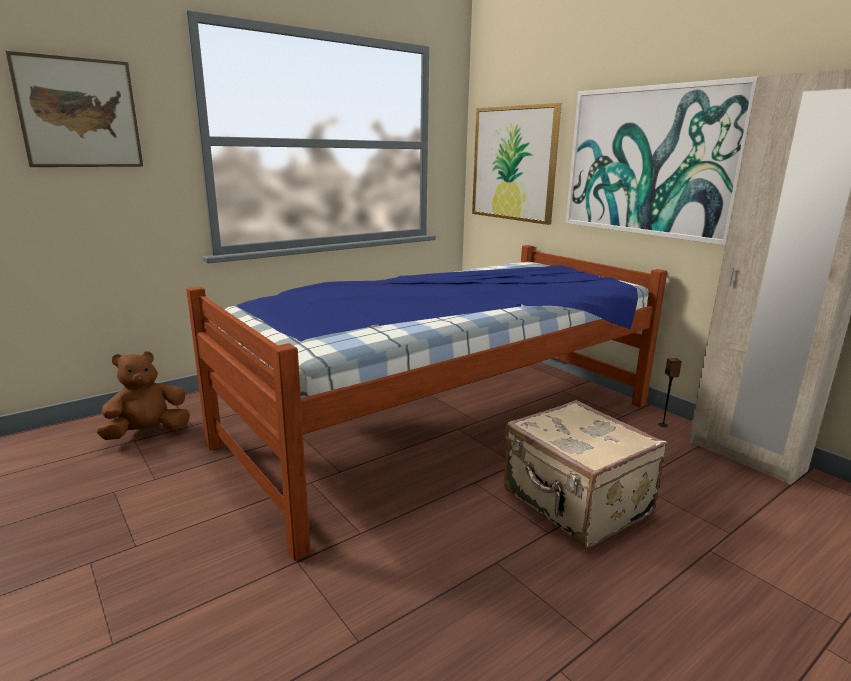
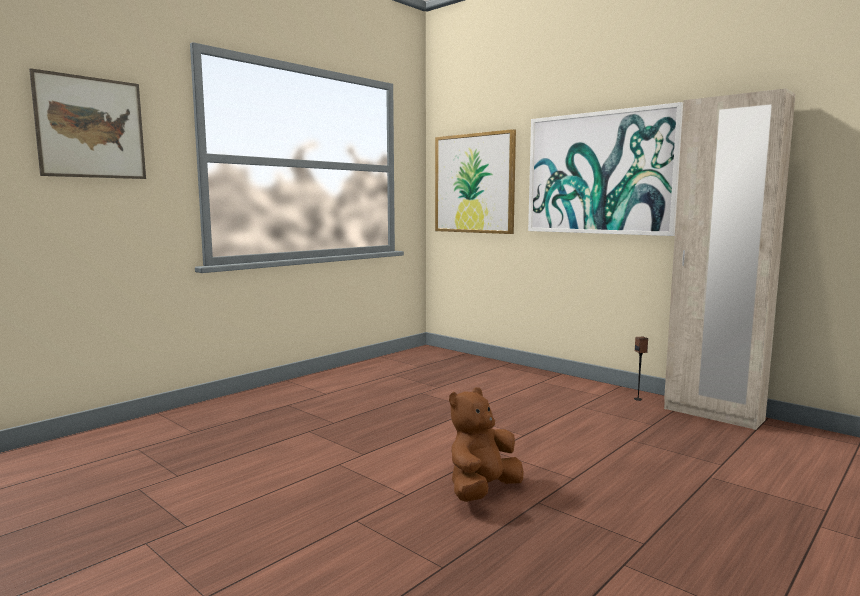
camera: 10 degrees left, 10 degrees down
(147, 433) = (148, 441): brown plush toy -> brown plush toy (482, 491)
(443, 422) = (444, 412): bed -> none
(575, 503) = (587, 457): beige suitcase -> none

